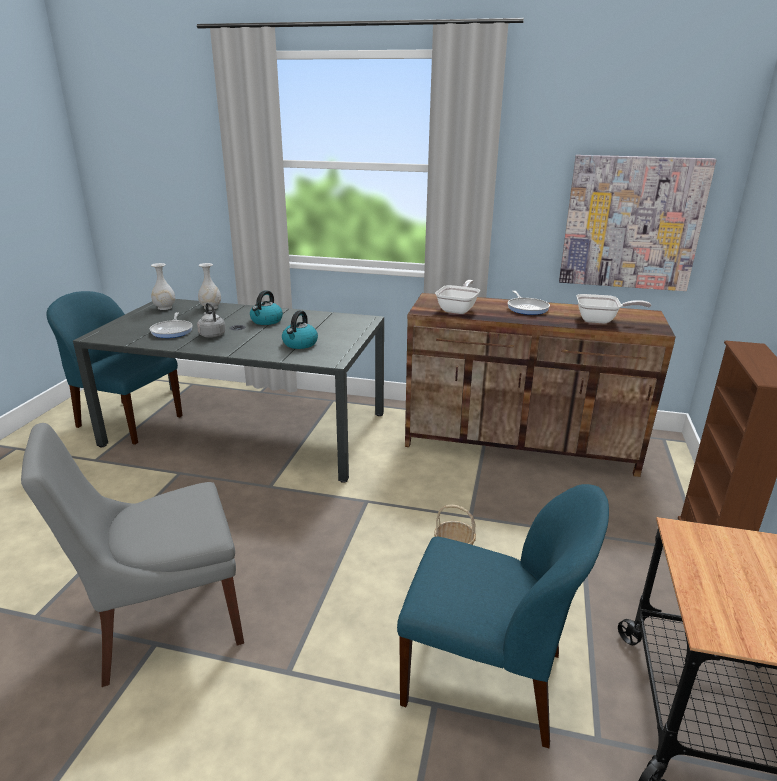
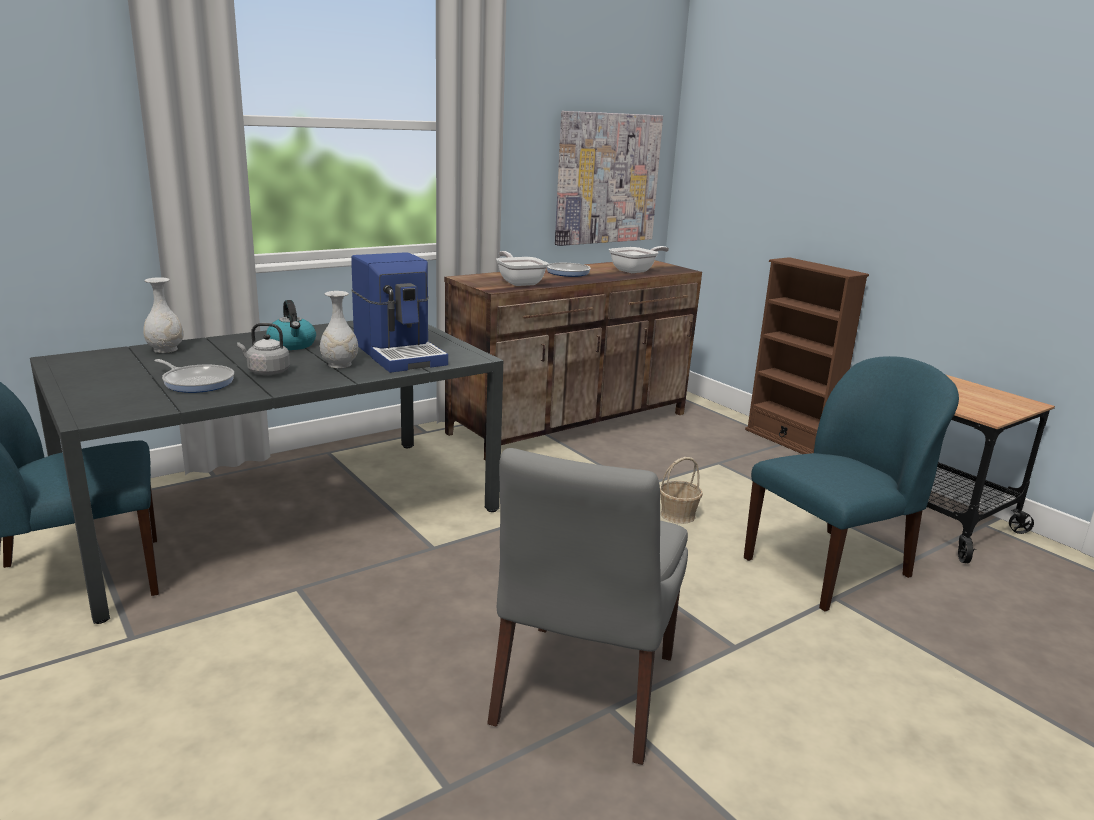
camera: 50 degrees left, 5 degrees down
(164, 307) = (88, 365): white vase -> white vase (339, 364)
(300, 344) = (400, 354): kettle -> coffee machine

